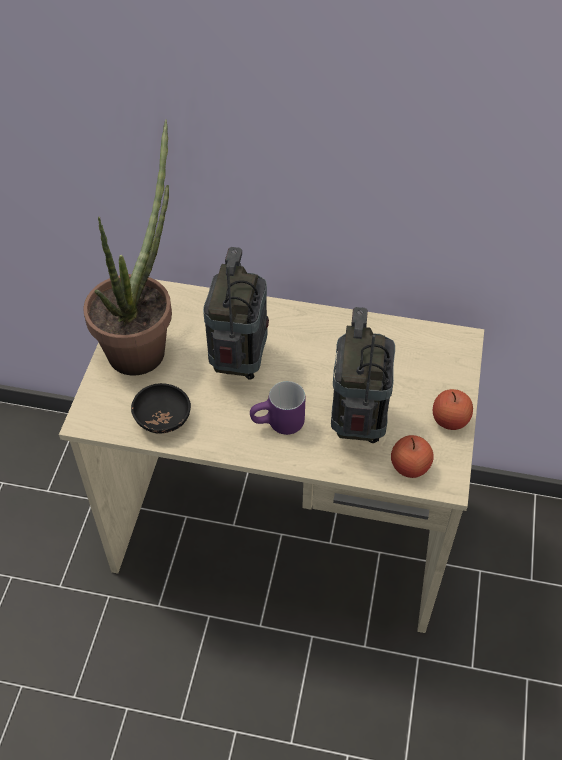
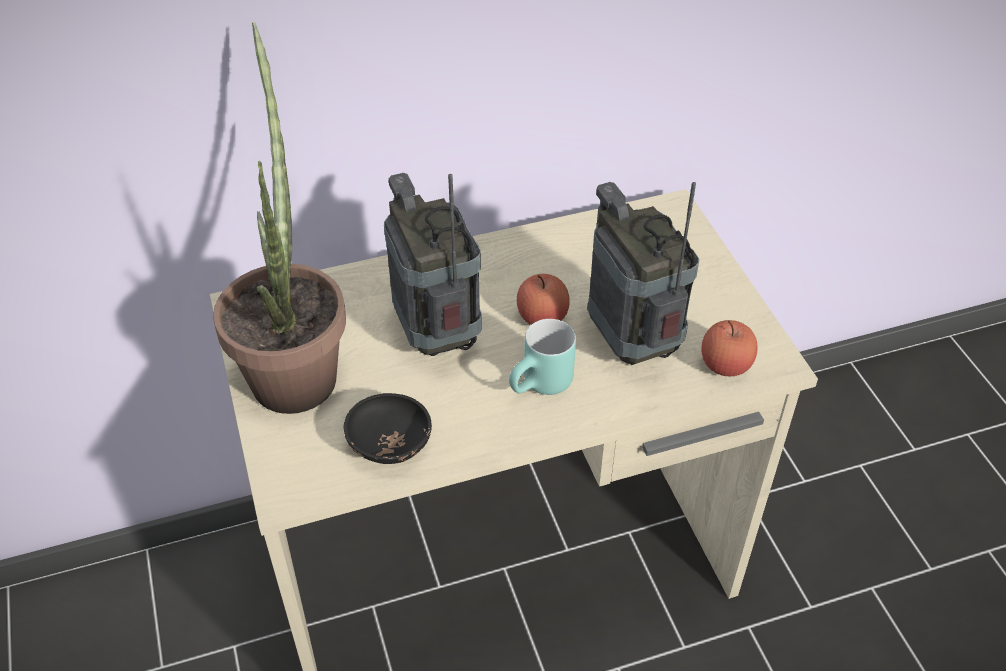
camera: 30 degrees left, 5 degrees down
(279, 426) = (542, 387): purple mug -> turquoise mug
(450, 420) = (727, 296): apple -> apple (542, 317)

